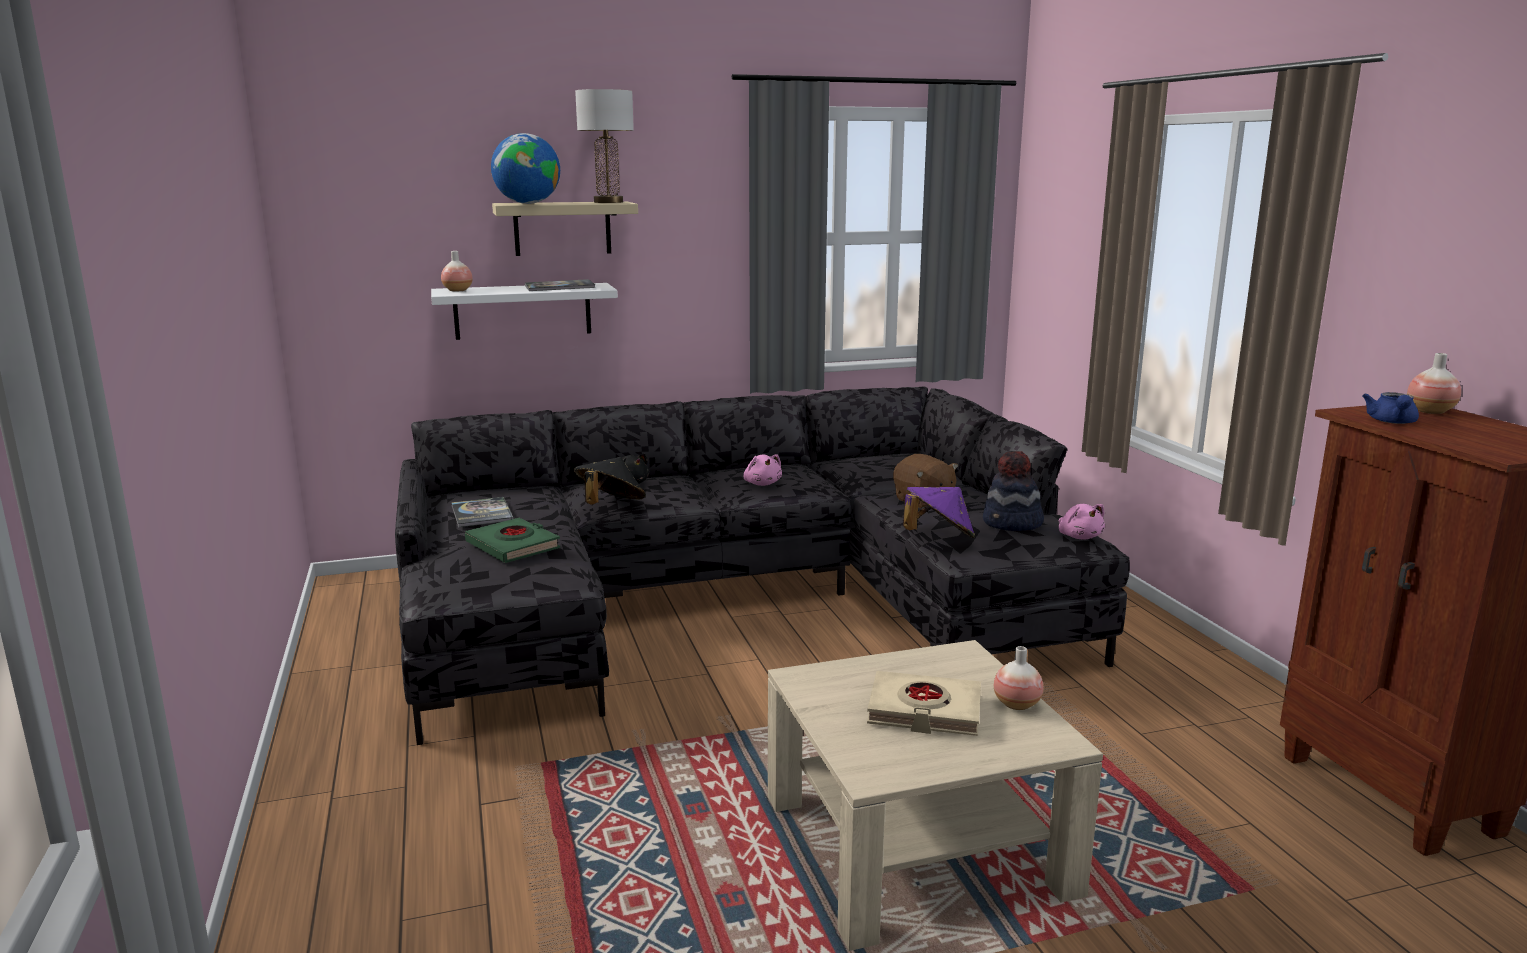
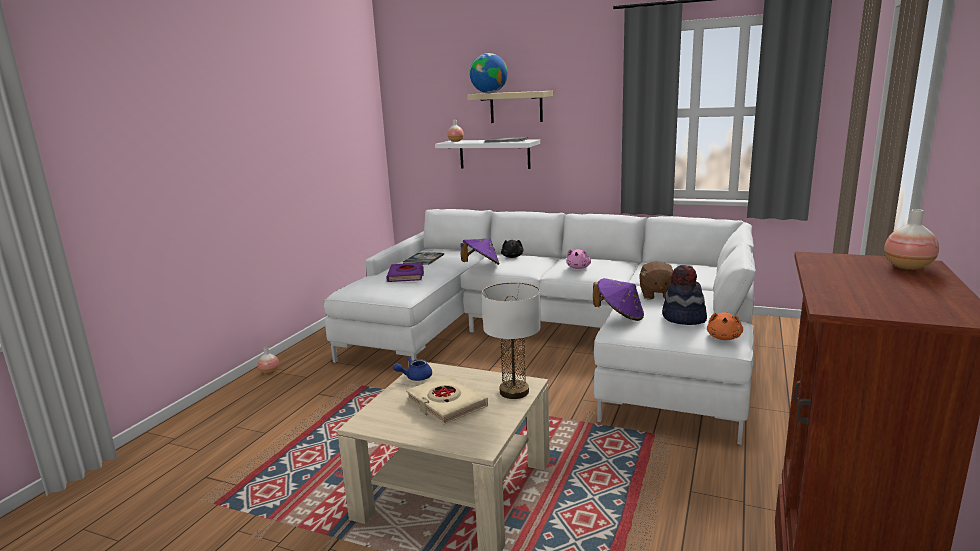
camera: 40 degrees right, 0 degrees up
(513, 546) = (406, 276): green book -> purple book
(608, 202) = (534, 91): table lamp -> table lamp (513, 392)
(610, 506) = (481, 265): black hat -> purple hat
(734, 604) = (555, 339): black sofa -> white sofa
(1016, 704) = (499, 418): vase -> vase (269, 371)
(1079, 536) = (724, 337): pink plush toy -> orange plush toy
(1391, 422) = (828, 268): blue teapot -> blue teapot (415, 377)

